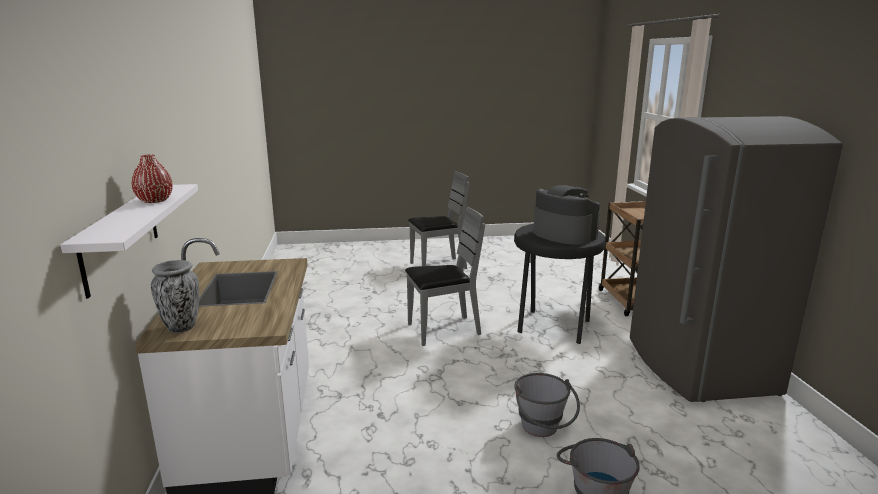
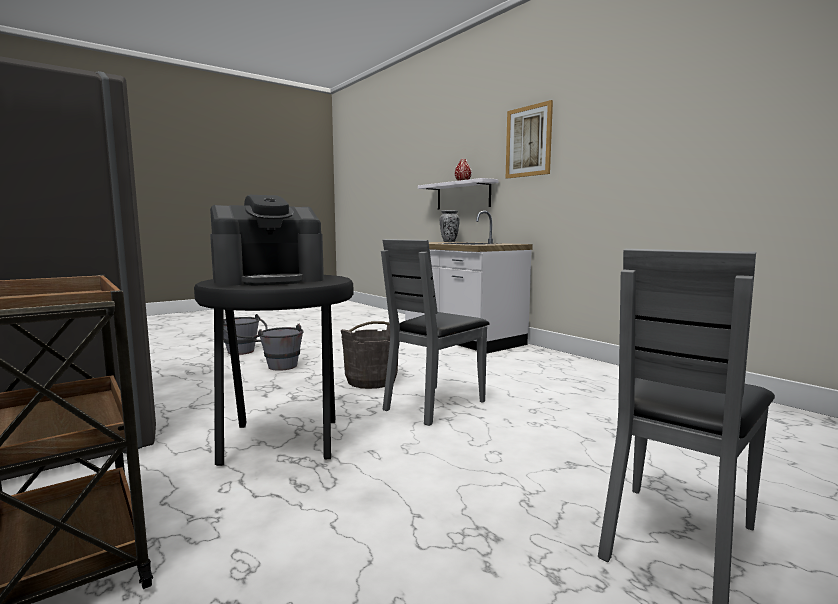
camera: 150 degrees right, 10 degrees down
(167, 120) = (528, 141): none -> picture
(462, 369) = (371, 381): none -> grey bucket
(563, 234) = (269, 280): coffee machine -> coffee machine turned 45 degrees counterclockwise

